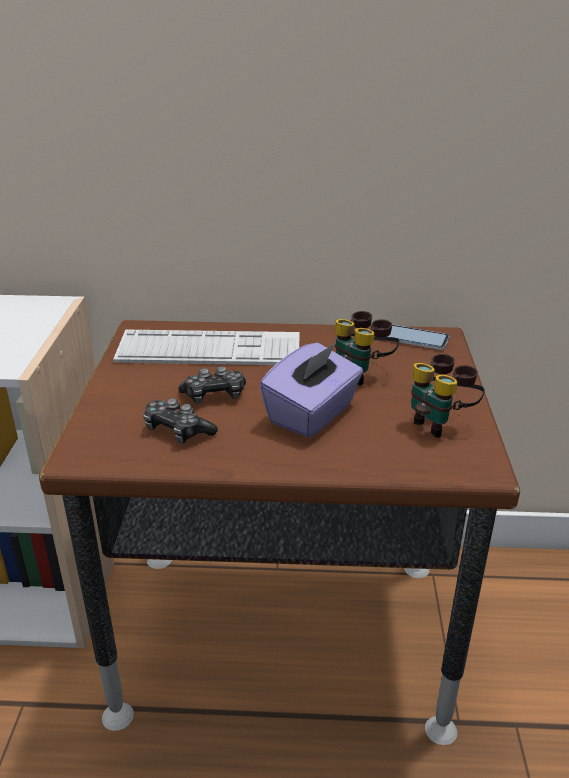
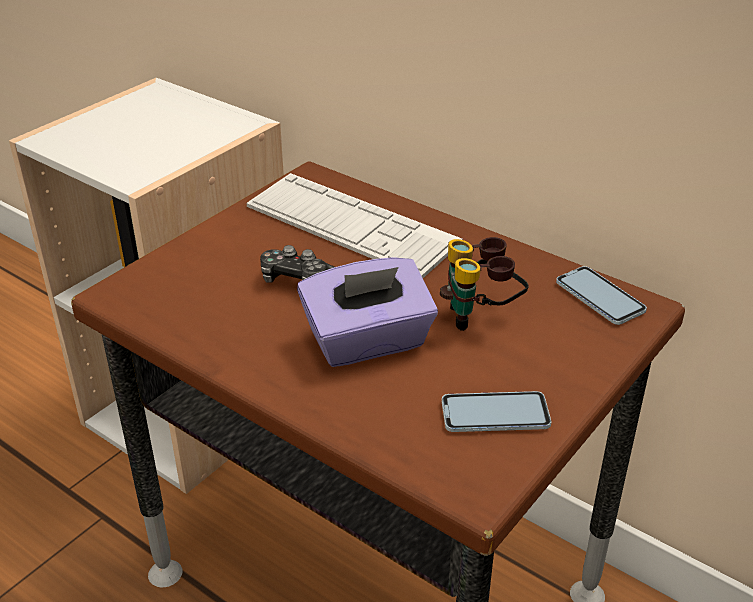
camera: 35 degrees right, 5 degrees up
(177, 431) = (221, 304): game controller -> none
(440, 423) = (495, 414): binoculars -> phone

